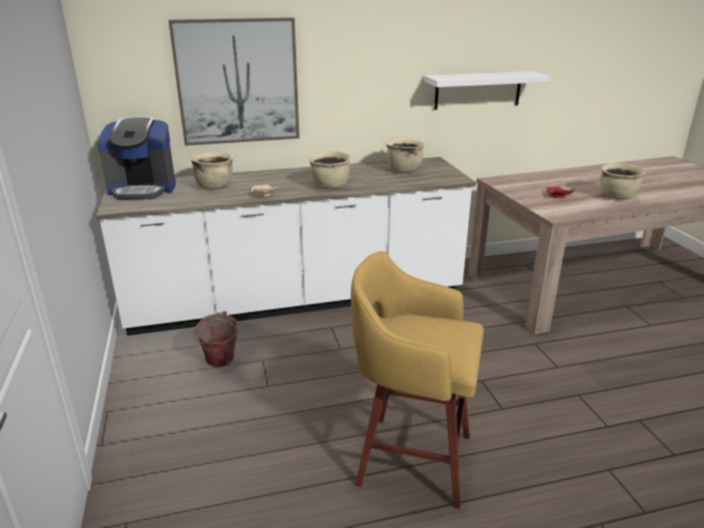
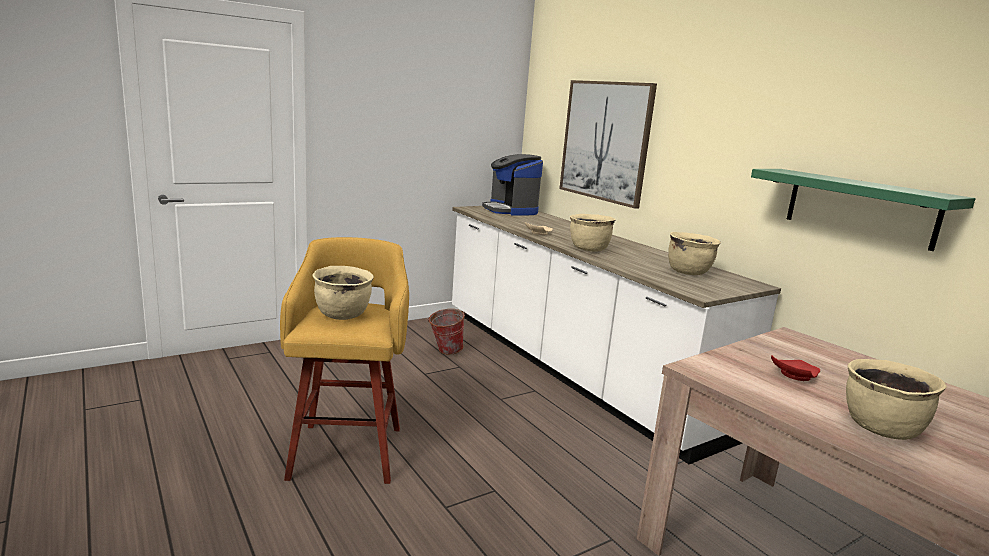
camera: 70 degrees right, 10 degrees down
(214, 186) = (540, 222): beige cooking pot -> beige cooking pot (343, 315)
(478, 90) = (860, 207): white shelf -> green shelf

